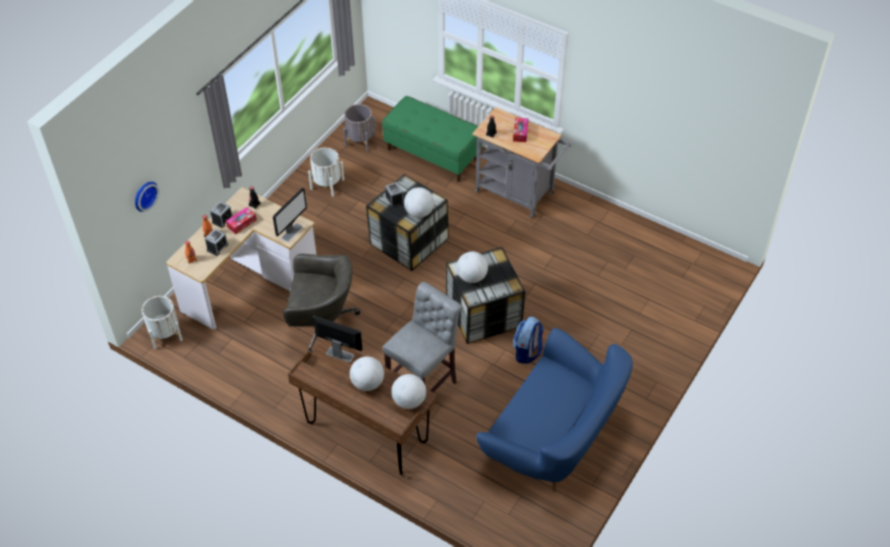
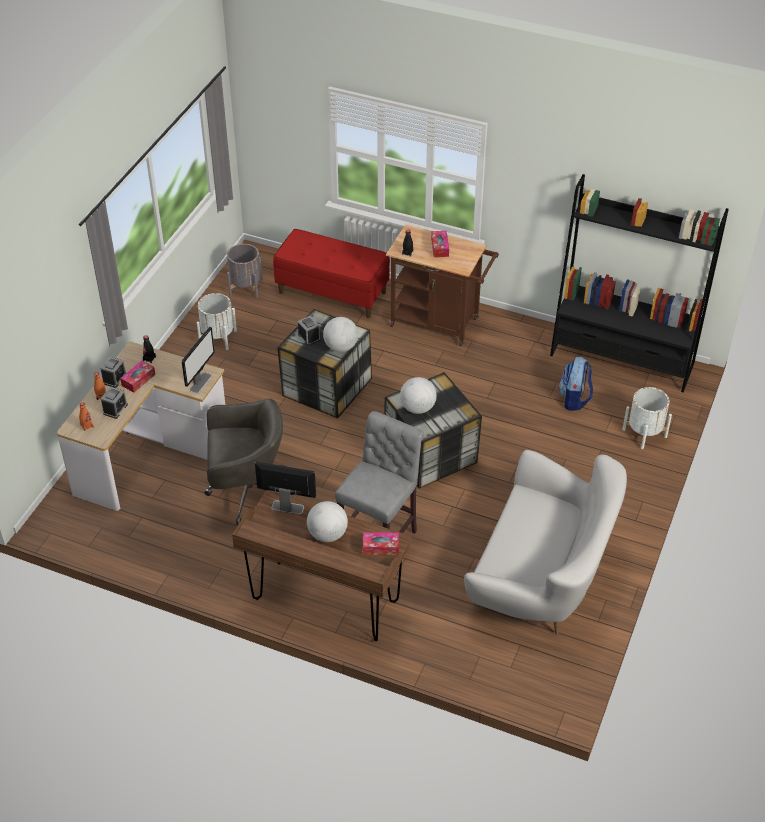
camera: 10 degrees left, 5 degrees down
(144, 195) = (27, 351): wall clock -> none
(165, 334) = (59, 523): white planter -> white planter (644, 433)
(409, 401) = (381, 547): globe -> tissue box
(433, 154) = (332, 292): green bench -> red bench
(518, 194) = (440, 323): grey cart -> brown cart
(527, 352) = (490, 488): backpack -> backpack (574, 399)
(553, 438) = (542, 577): blue sofa -> white sofa
(670, 248) = (622, 360): none -> black bookcase

